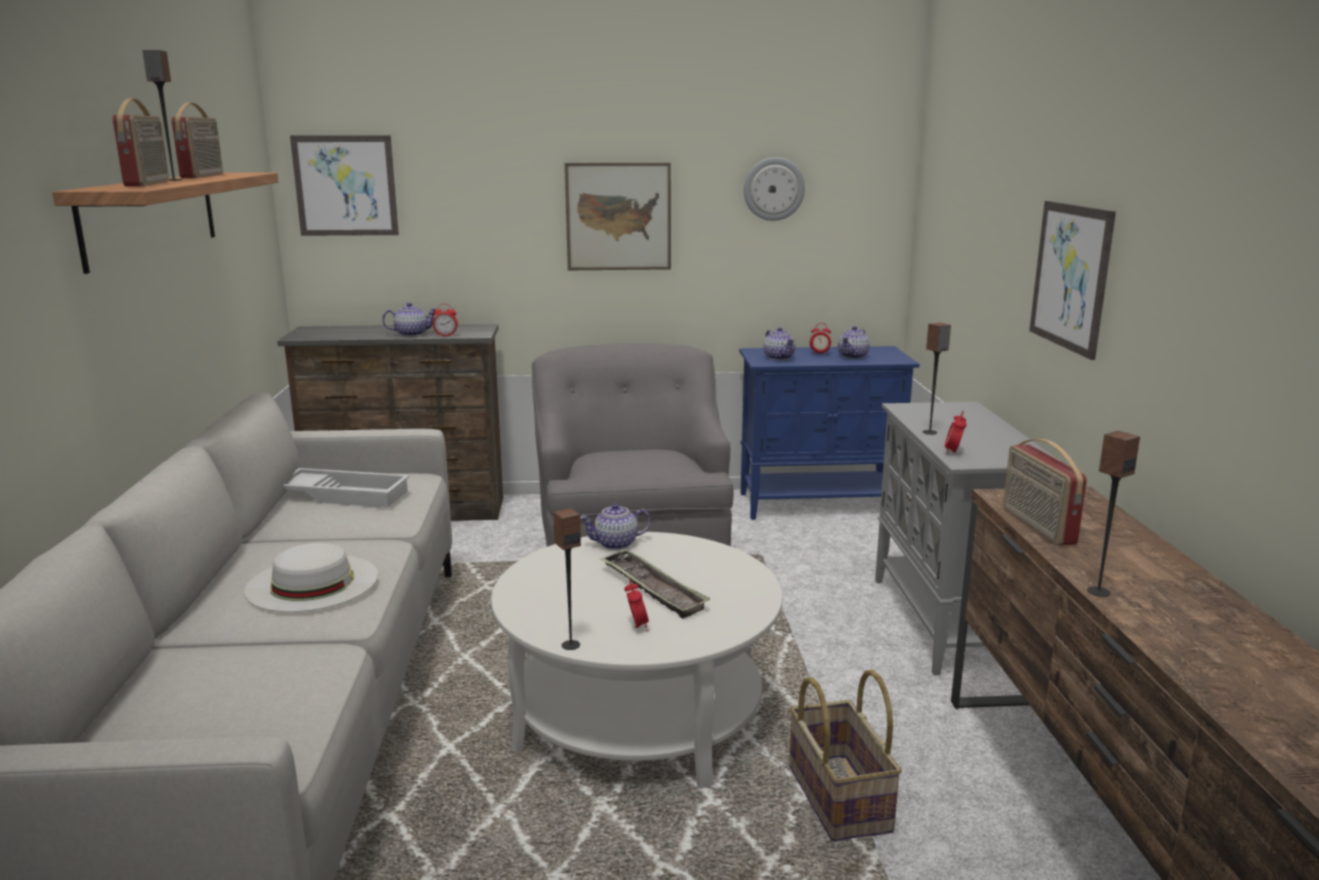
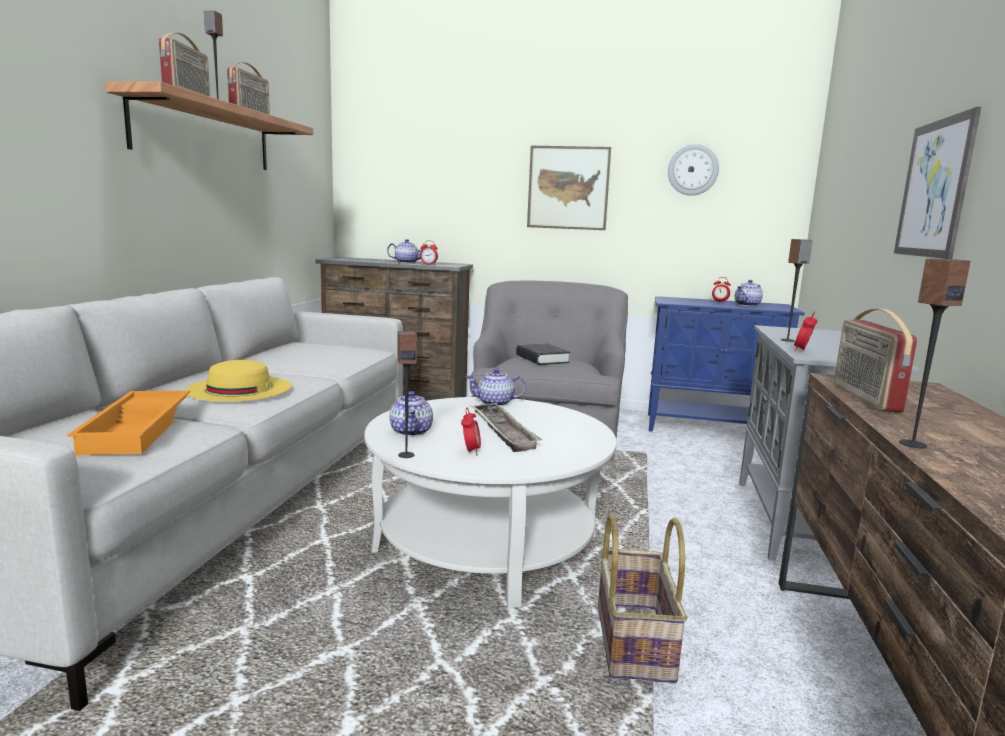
camera: 15 degrees right, 5 degrees down
(257, 676) = (139, 430): none -> orange tray
(312, 582) = (239, 388): white hat -> yellow hat
(345, 186) = (378, 159): picture -> none
(345, 494) = (314, 351): white tray -> none
(627, 457) = (542, 359): none -> black book
(779, 357) = (683, 301): teapot -> teapot (411, 431)

